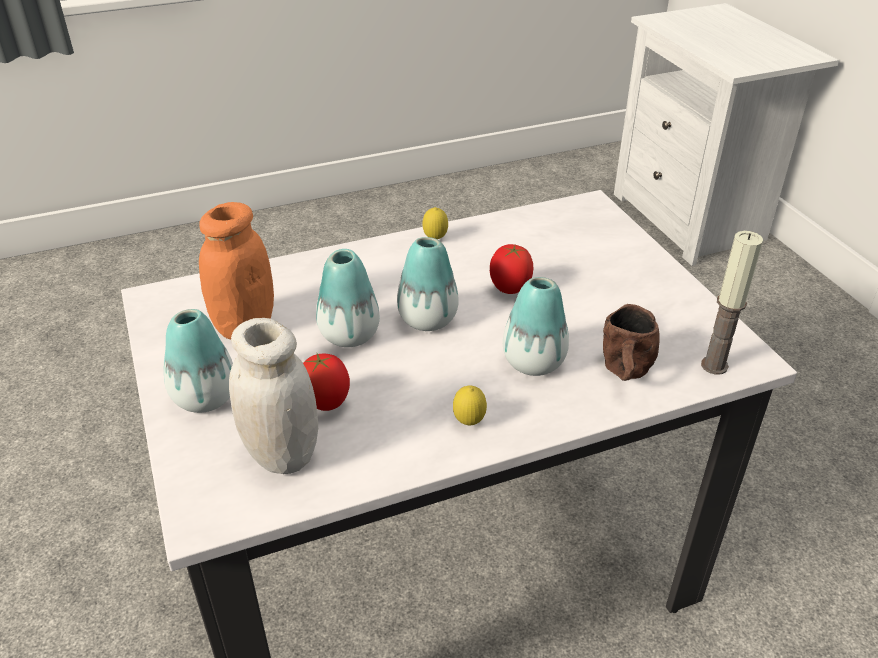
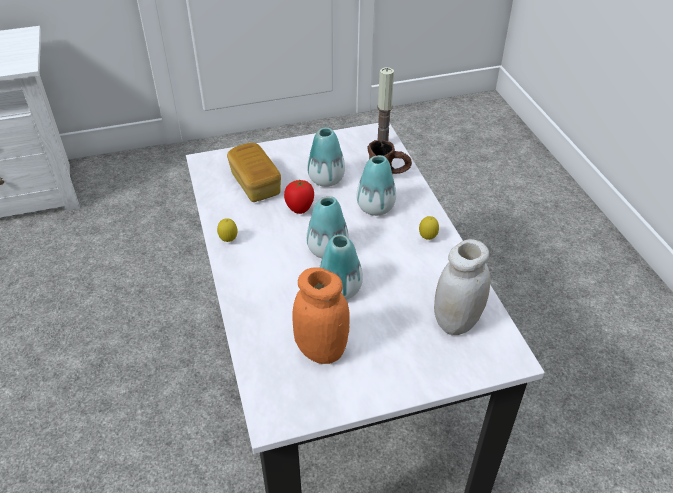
camera: 85 degrees left, 5 degrees up
(205, 398) = (403, 367): vase -> vase (326, 179)
(326, 403) = (410, 301): tomato -> none
(555, 247) = (255, 184): none -> bread

